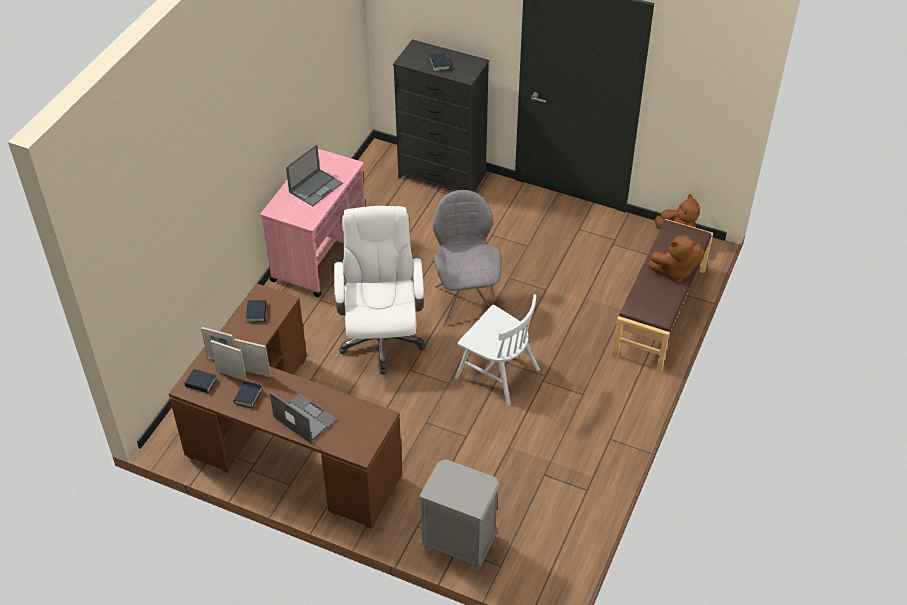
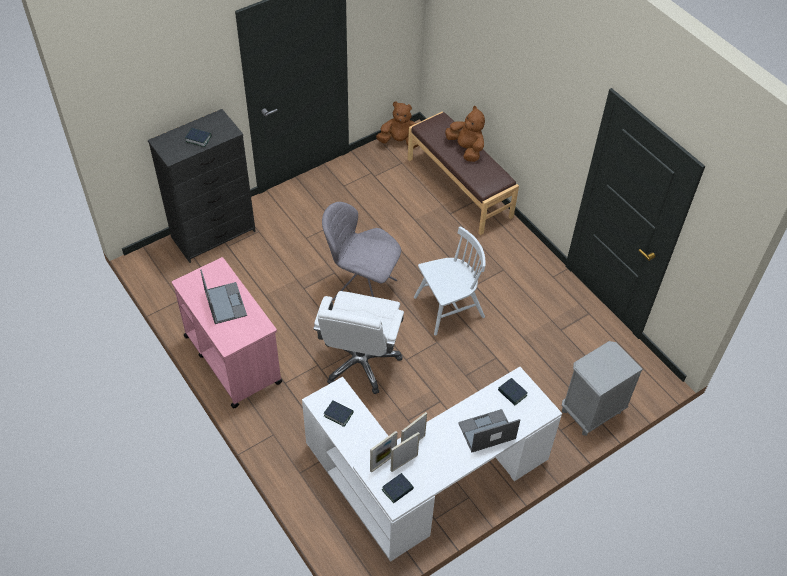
camera: 60 degrees left, 5 degrees up
(248, 396) = (436, 461): book -> book (512, 393)
(285, 444) = (424, 481): brown desk -> white desk
(382, 339) = (360, 362): white office chair -> white office chair turned 105 degrees counterclockwise
(674, 271) = (466, 149): brown plush toy -> brown plush toy turned 60 degrees counterclockwise

